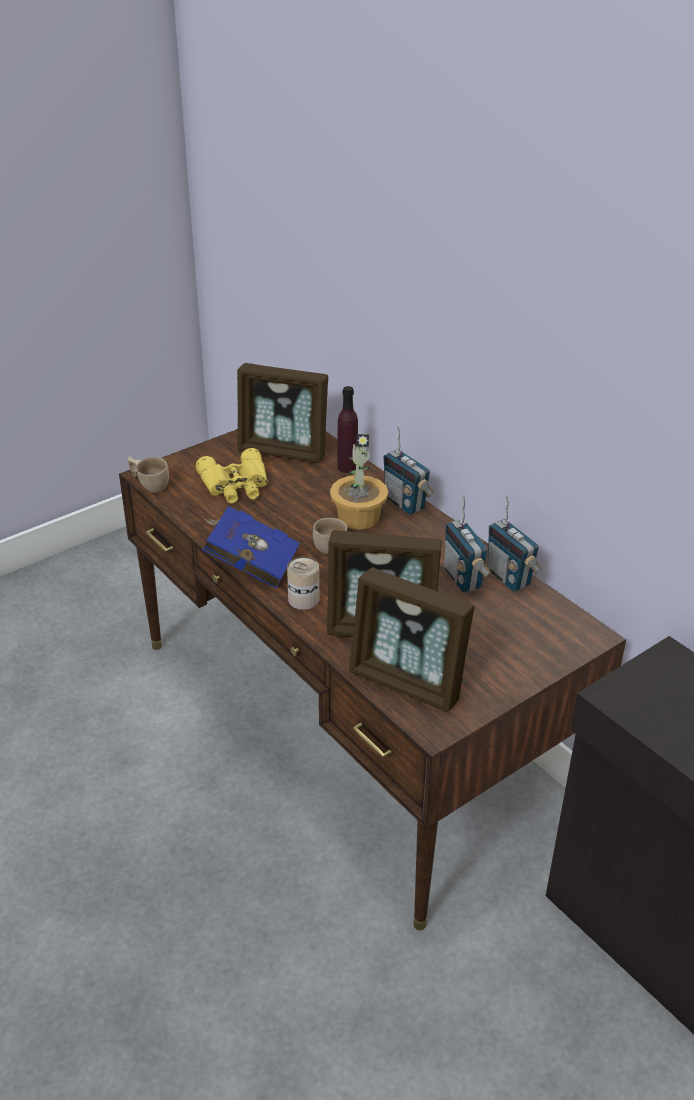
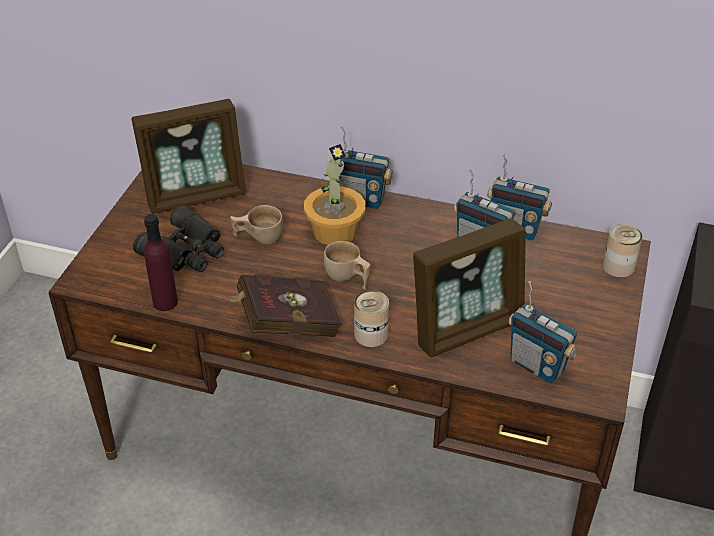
camera: 35 degrees left, 5 degrees up
(149, 484) = (95, 289): beige cup -> beige cup (258, 237)
(236, 485) = (186, 251): yellow binoculars -> black binoculars
(249, 564) = (285, 324): blue book -> red book
(347, 467) = (273, 187): purple bottle -> purple bottle (165, 302)
(407, 682) = (537, 366): picture frame -> radio
(569, 644) = (618, 266): none -> can

